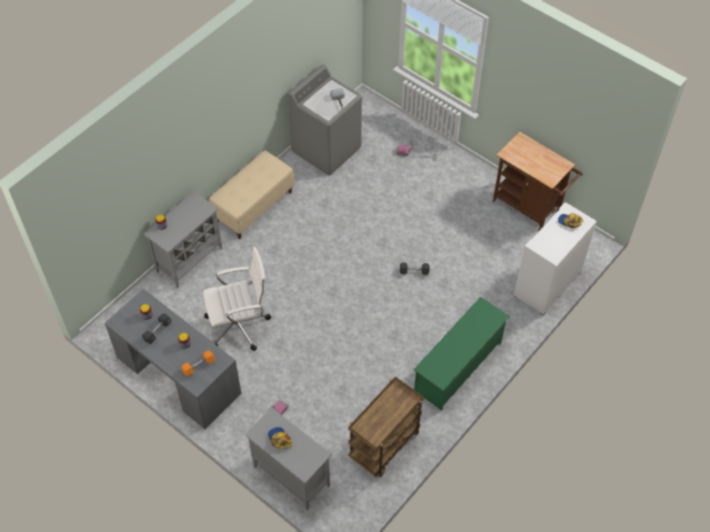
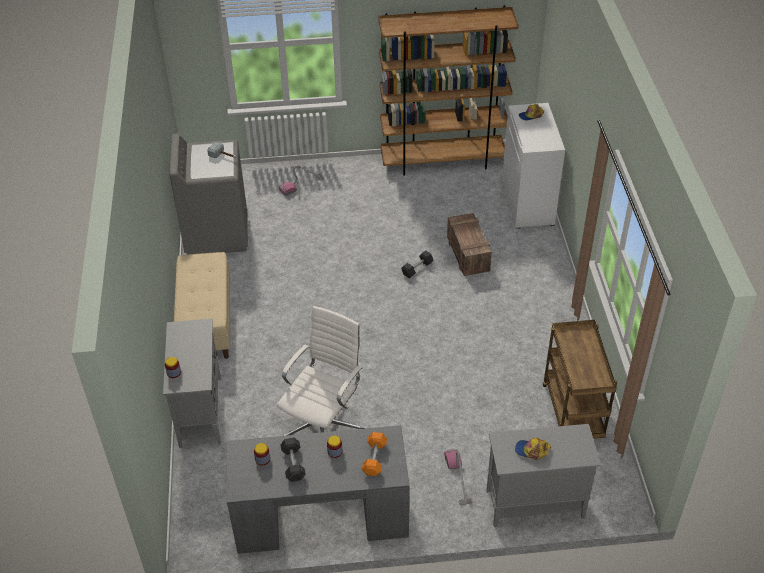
camera: 45 degrees left, 10 degrees down
(458, 289) = (468, 255): none -> crate
(458, 367) = (545, 308): green shoe rack -> none
(530, 207) = (443, 161): brown cart -> brown bookcase

